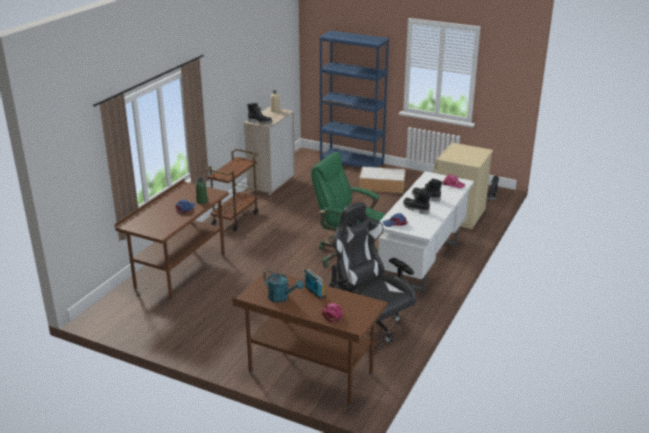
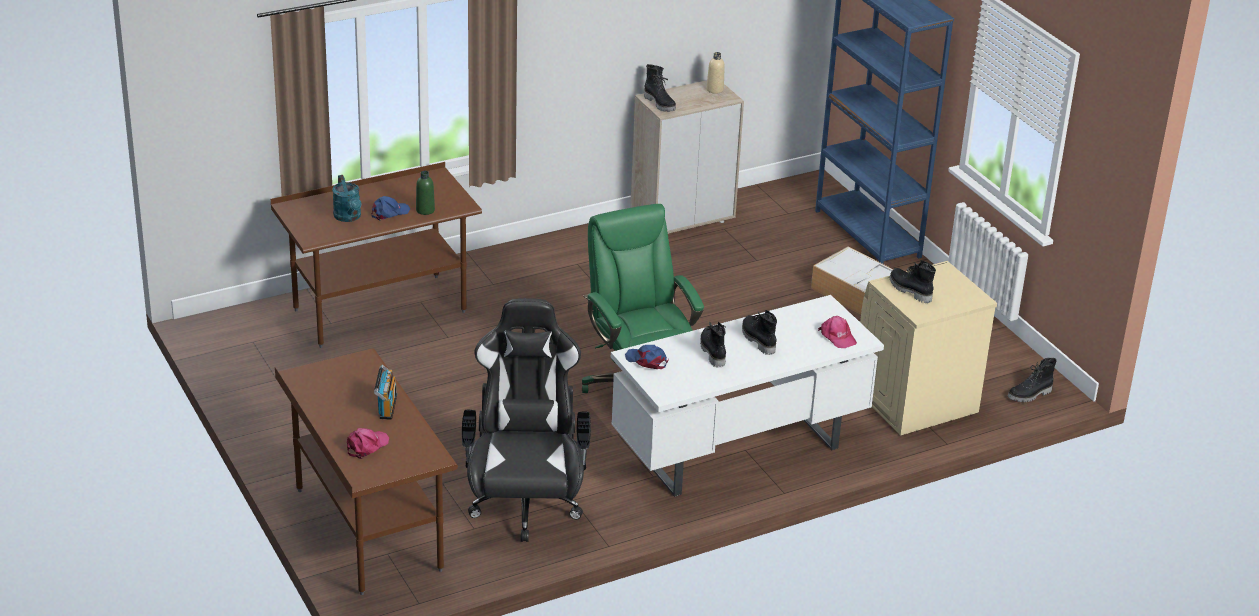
camera: 35 degrees right, 5 degrees up
(236, 219) = (555, 258): brown cart -> none
(281, 298) = (336, 395): turquoise watering can -> turquoise watering can (349, 217)
(456, 157) = (909, 290): none -> black boot

